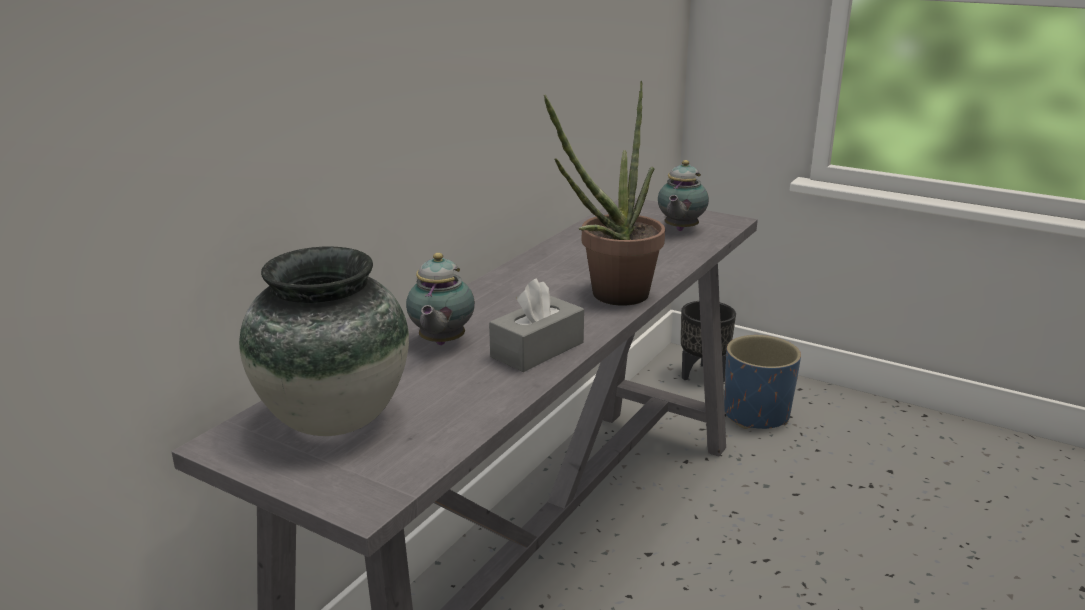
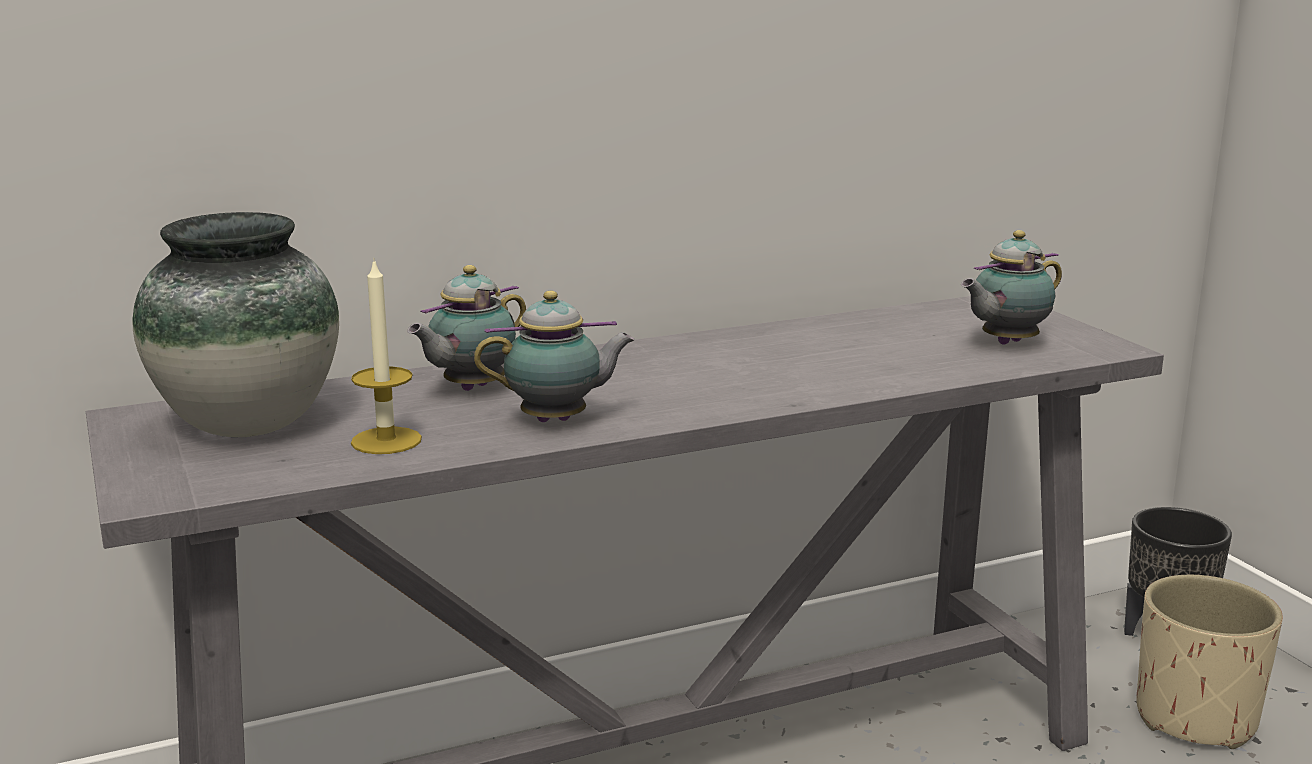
camera: 35 degrees right, 5 degrees down
(455, 399) = (386, 441): none -> candle
(537, 349) = (559, 421): grey tissue box -> teapot
(610, 297) = (751, 393): potted plant -> none
(756, 414) = (1196, 718): blue planter -> beige planter

